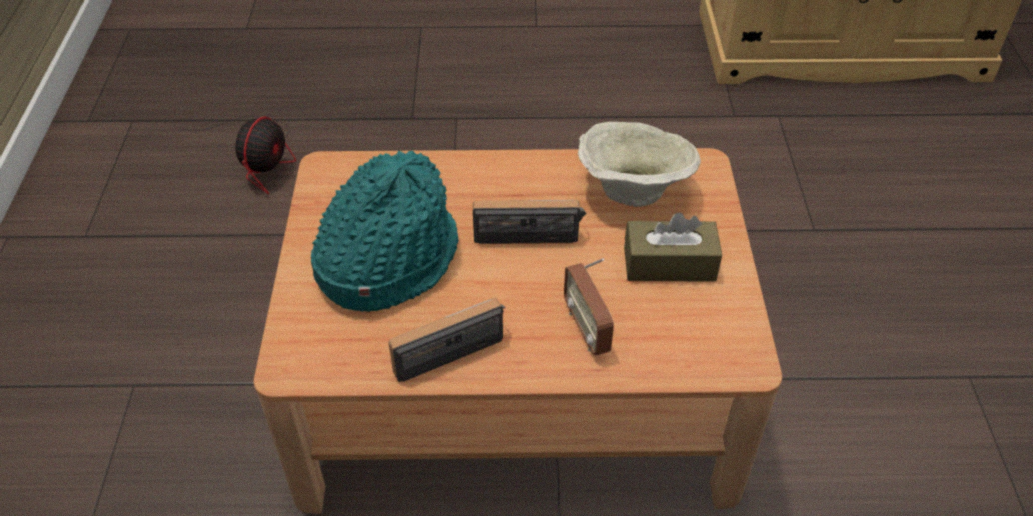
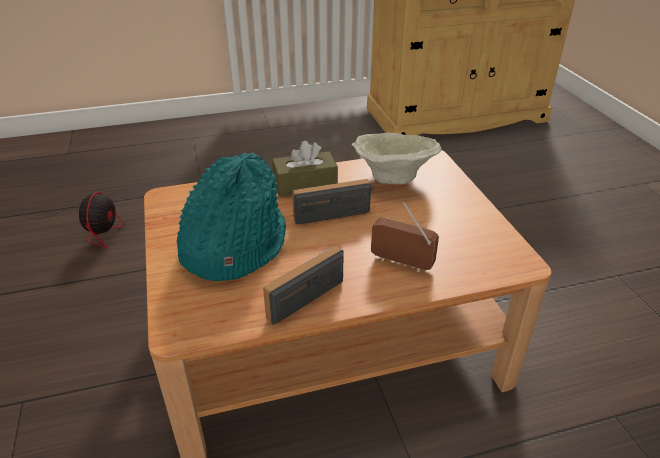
camera: 15 degrees left, 10 degrees down
(587, 329) = (401, 263): radio -> radio turned 150 degrees clockwise
(669, 264) = (439, 215): brown tissue box -> brown tissue box (305, 184)

